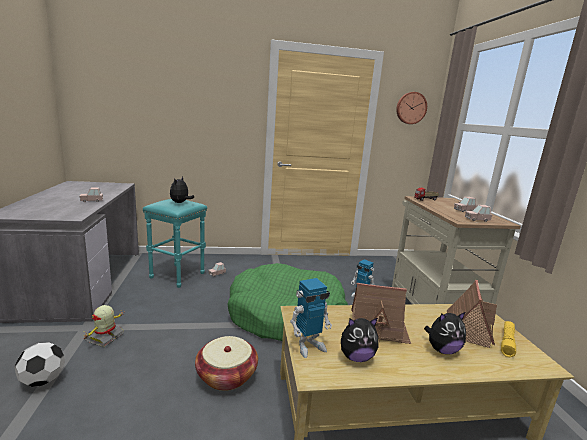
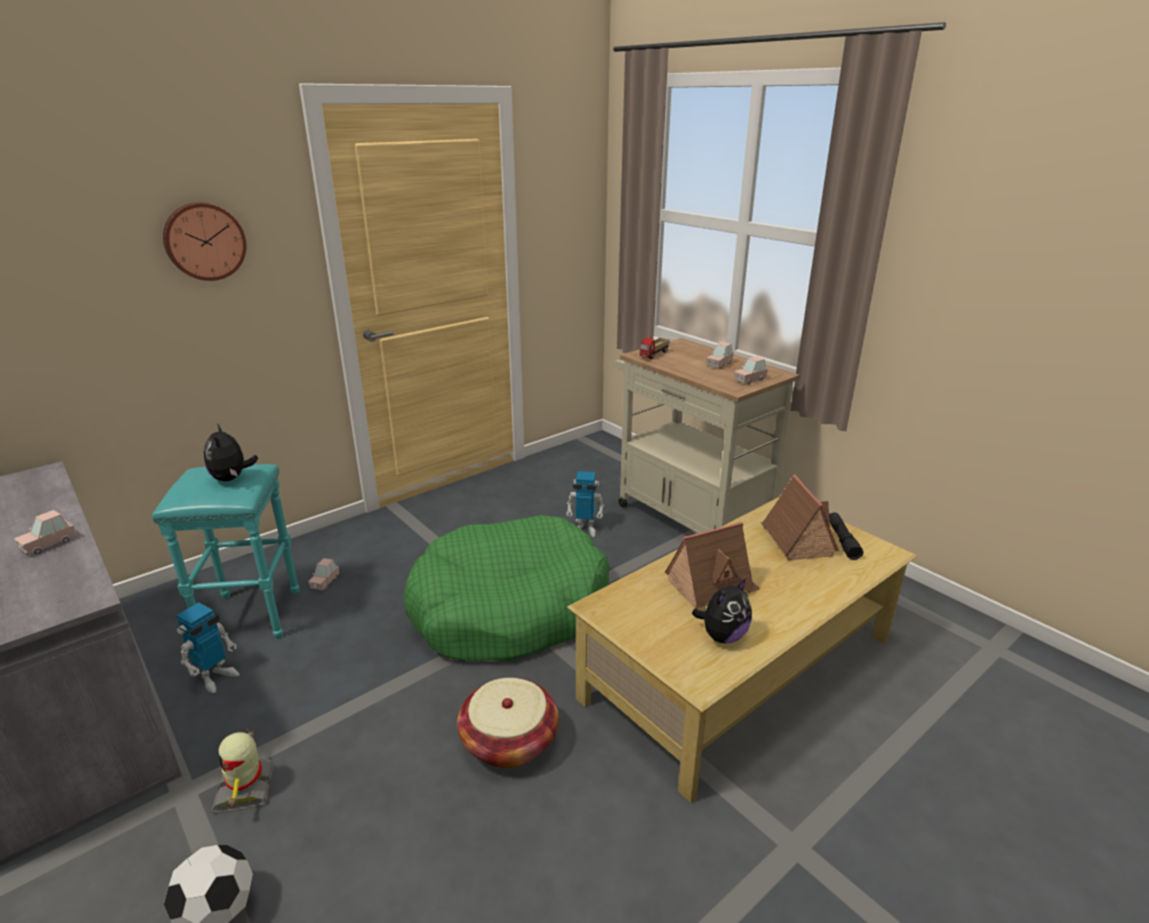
camera: 30 degrees left, 10 degrees up
(309, 346) = (661, 648): toy robot -> toy robot (216, 677)
(410, 108) = (567, 184): wall clock -> wall clock (204, 241)
(442, 350) = (794, 581): plush toy -> none
(507, 342) = (842, 540): yellow flashlight -> black flashlight

